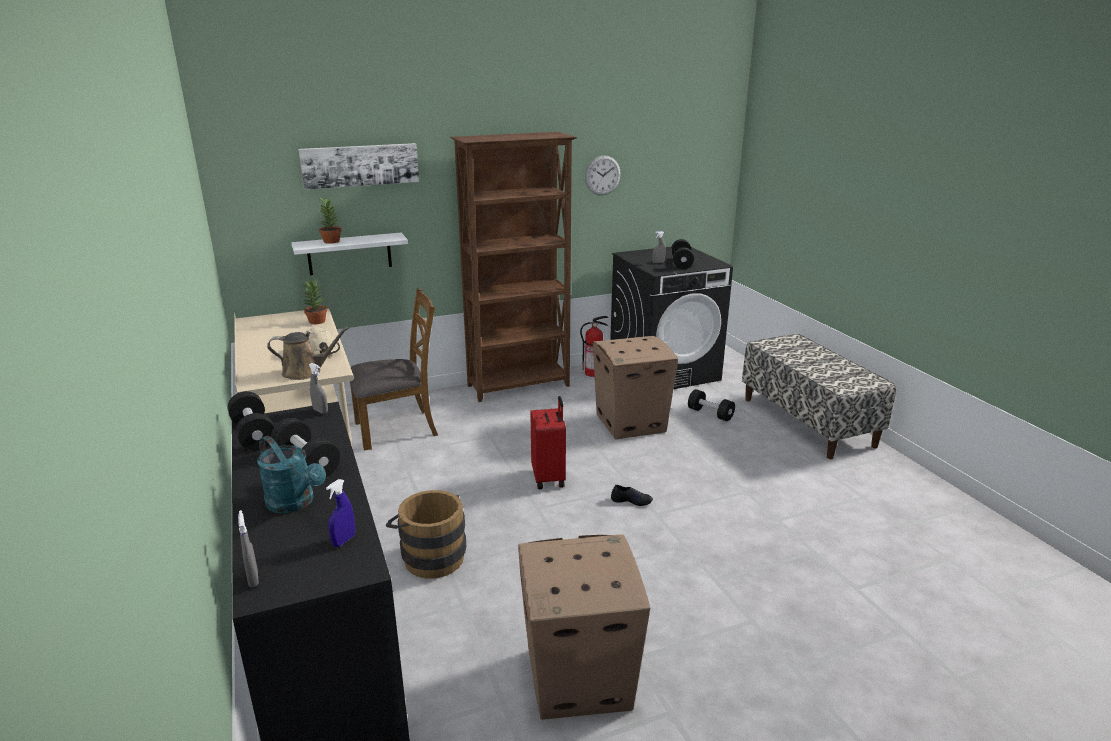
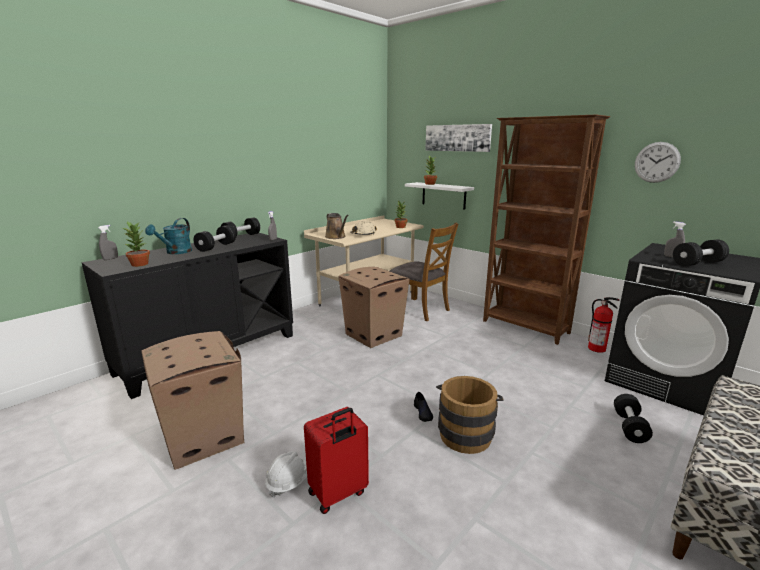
camera: 65 degrees right, 5 degrees down
(344, 540) = (140, 264): blue spray bottle -> potted plant
(430, 556) = (302, 354): brown bucket -> brown bucket (466, 432)
(549, 478) = (418, 370): red suitcase -> red suitcase (338, 494)
(631, 423) = (542, 385): cardboard box -> cardboard box (374, 335)
(696, 614) = (288, 482): none -> white hard hat

